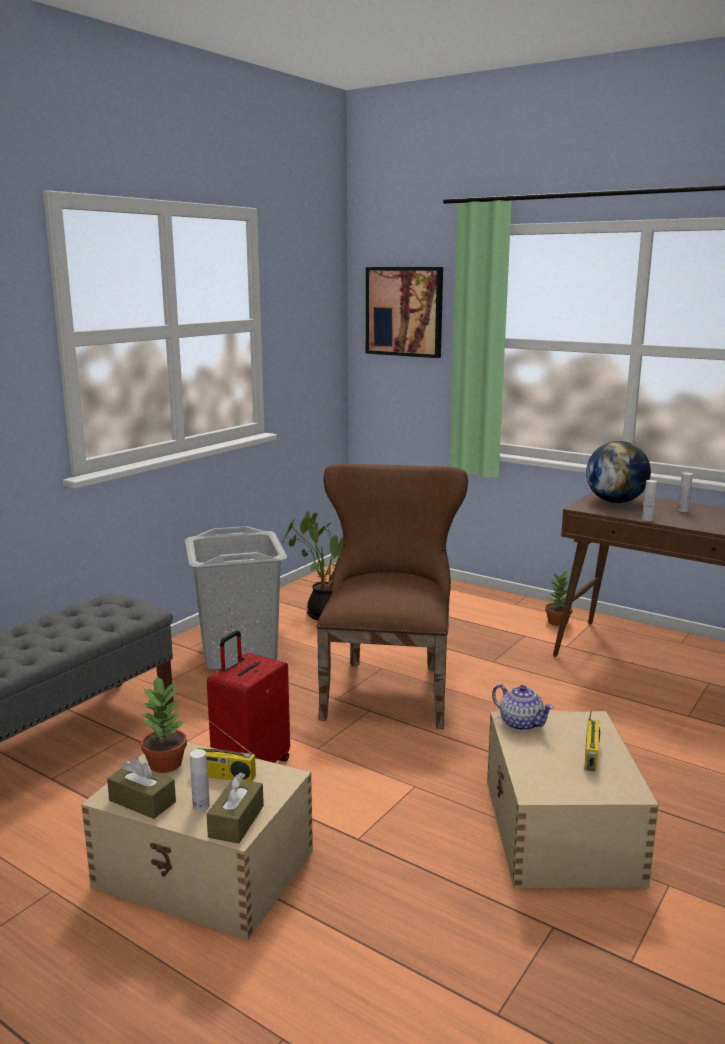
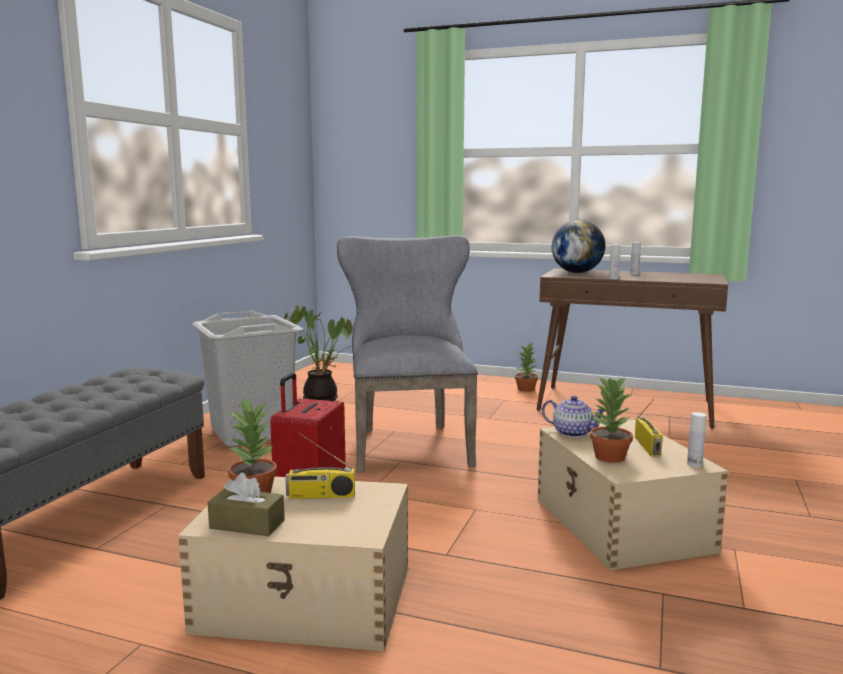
camera: 15 degrees left, 5 degrees down
(201, 806) = (313, 520): white bottle -> white bottle (694, 464)
(236, 821) = (359, 527): brown tissue box -> none
(388, 687) = (408, 443): brown chair -> grey chair
(404, 311) = (367, 131): picture -> none
(537, 764) = (609, 457): none -> potted plant

